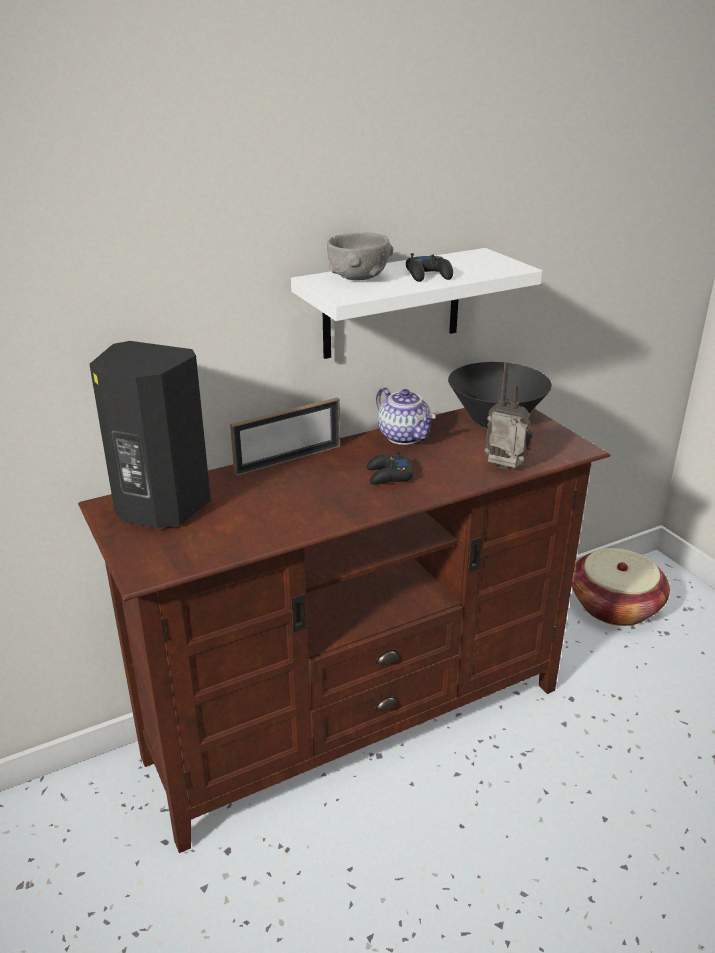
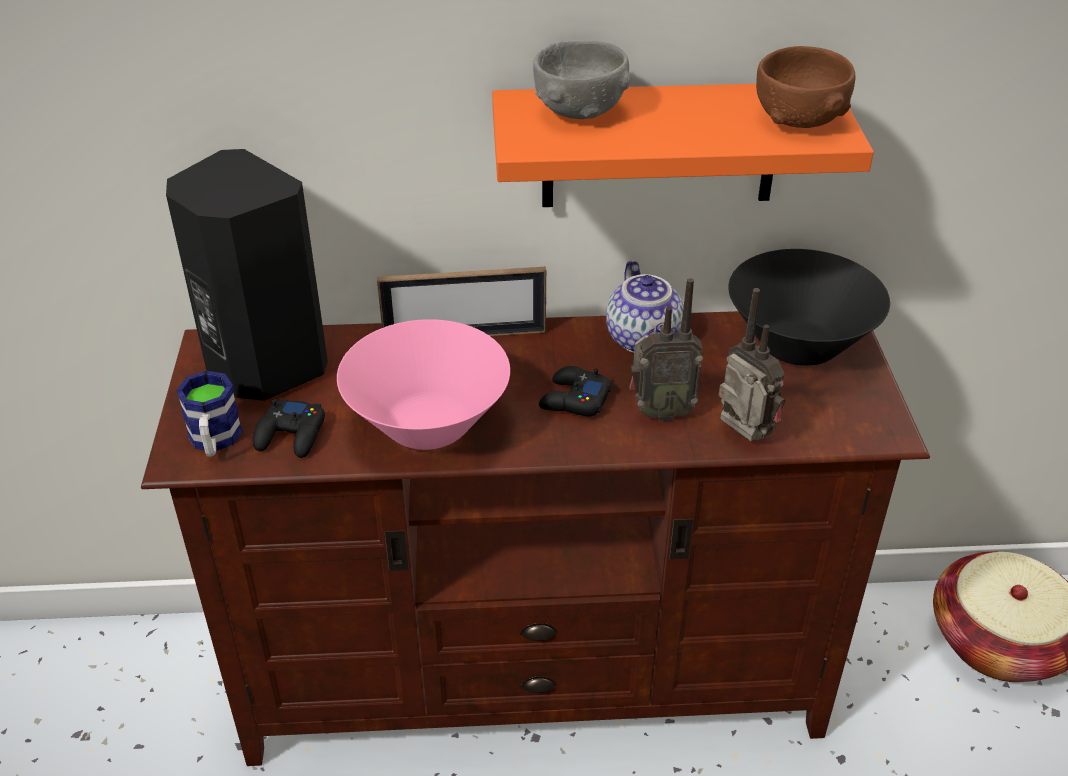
camera: 25 degrees right, 10 degrees up
(160, 558) = (214, 441): none -> mug
(306, 511) = (428, 424): none -> pink bowl
(392, 304) = (659, 145): white shelf -> orange shelf
(428, 275) = (685, 126): black game controller -> black game controller (291, 435)
(446, 469) = (660, 412): none -> radio
(488, 264) = (799, 120): none -> brown bowl

